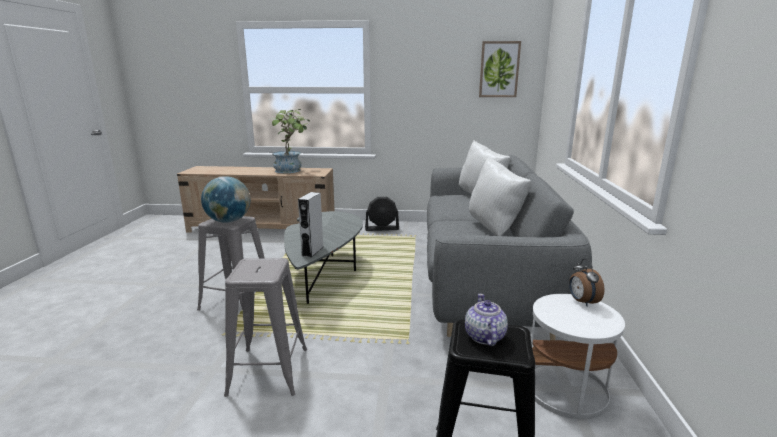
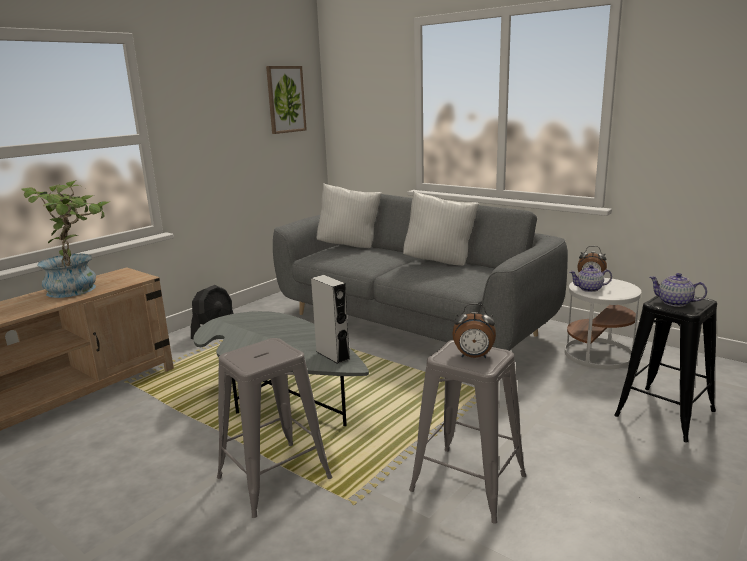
camera: 55 degrees left, 0 degrees up
(229, 221) = (267, 353): globe -> none
(256, 270) = (473, 357): none -> alarm clock
(555, 305) = (589, 289): none -> teapot

